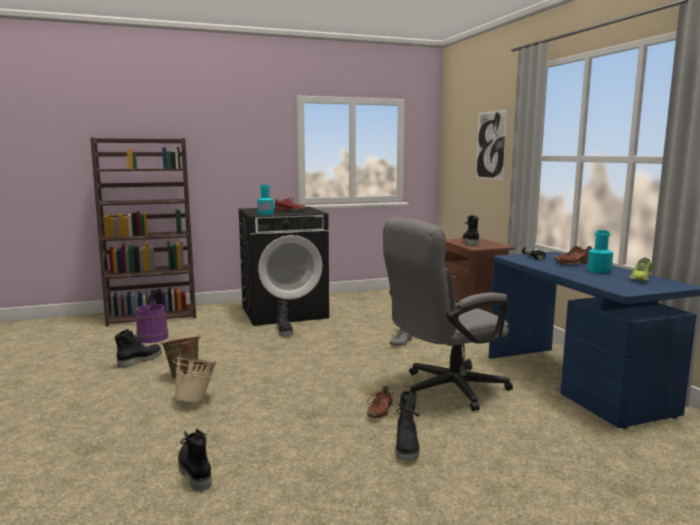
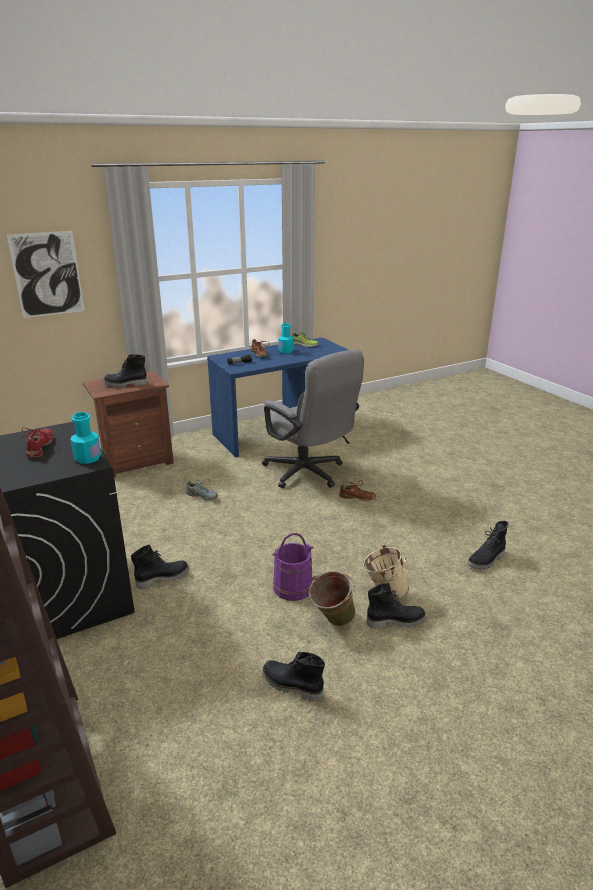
camera: 100 degrees left, 15 degrees up
(152, 338) = (191, 714): purple bucket -> purple bucket (293, 587)
(407, 447) = (402, 485): black boot -> black boot (395, 621)

